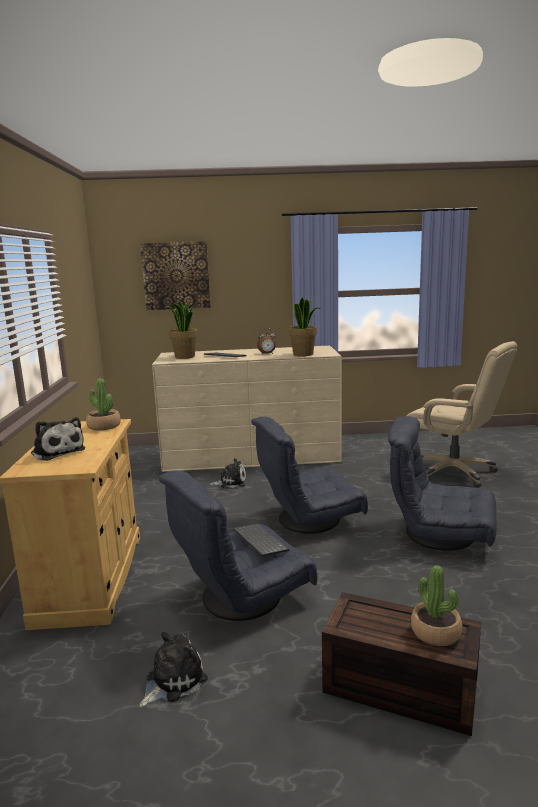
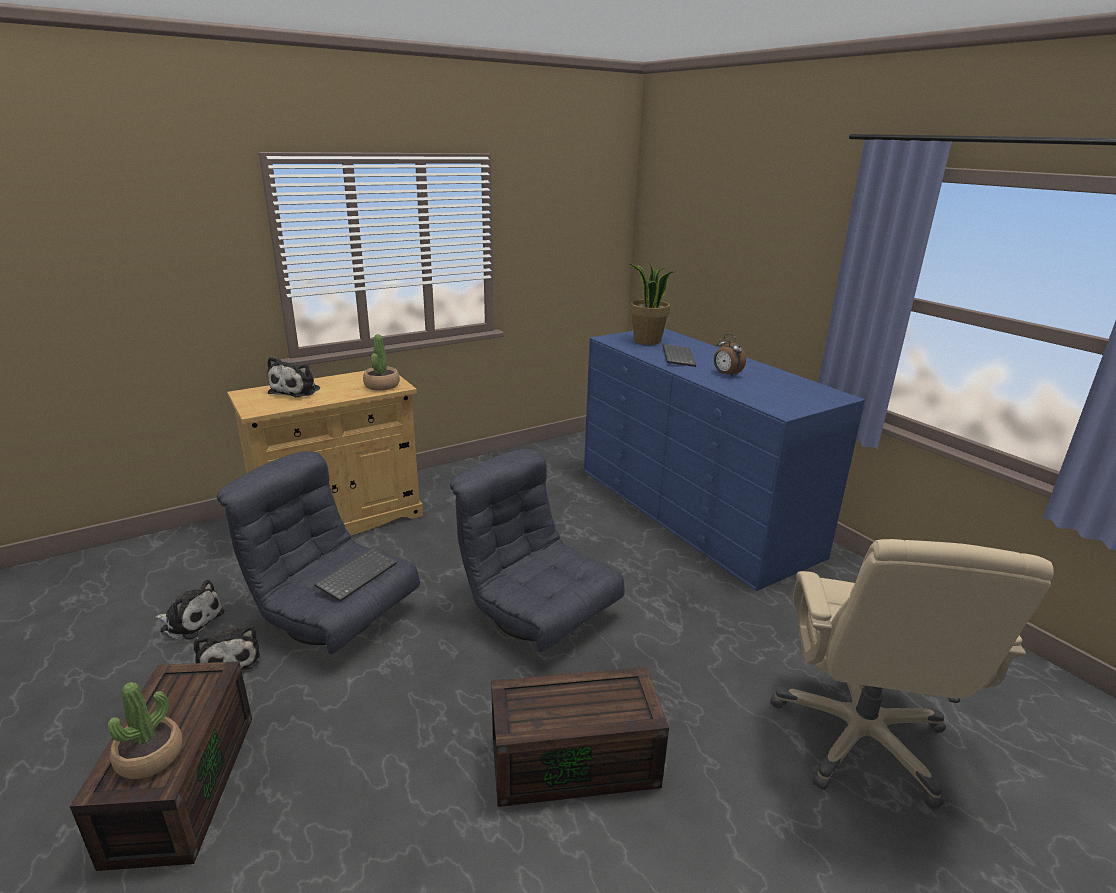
camera: 60 degrees right, 10 degrees up
(176, 276) = (708, 222): picture -> none
(231, 482) = (596, 523): plush toy -> plush toy (229, 659)
(251, 455) = (693, 510): beige dresser -> blue dresser
(303, 354) = (755, 395): potted plant -> none
(440, 534) = (576, 760): grey armchair -> brown storage box

